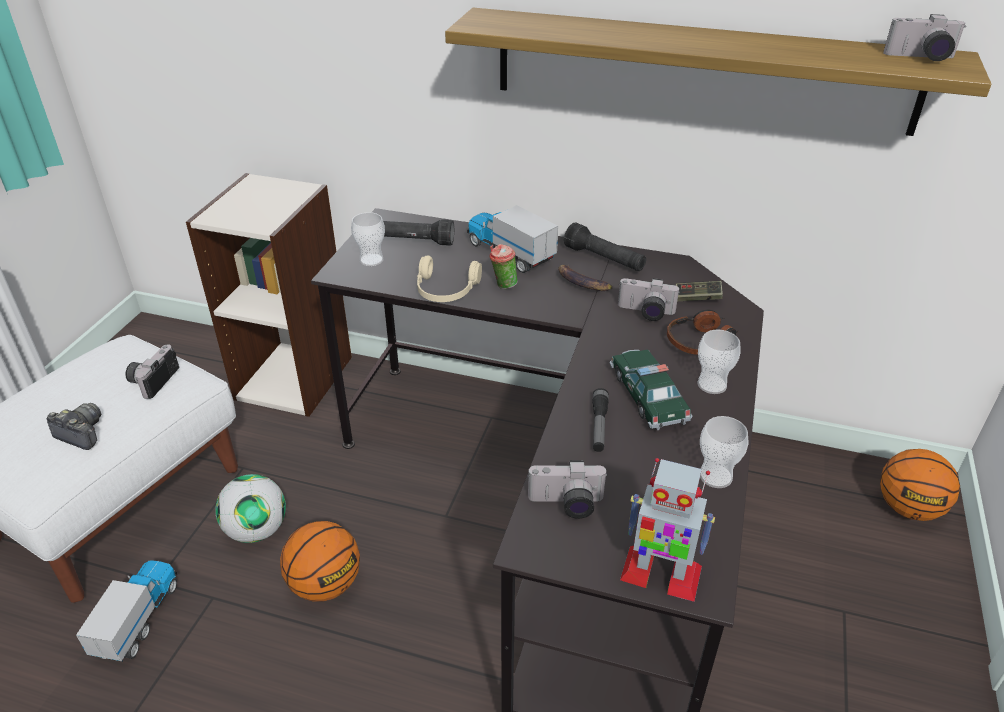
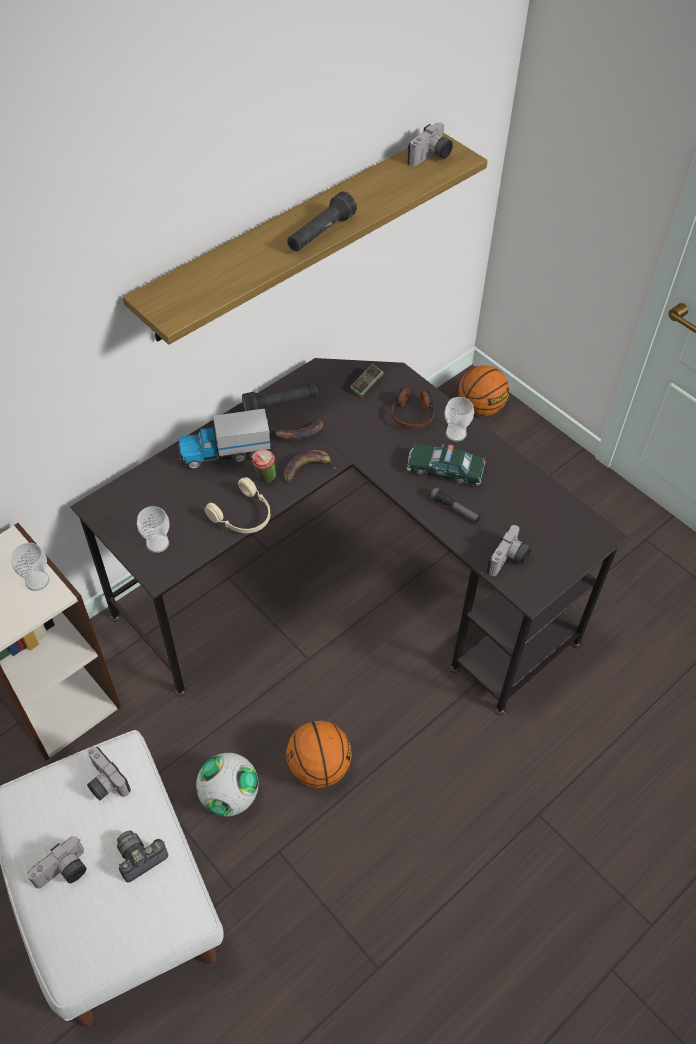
camera: 60 degrees left, 15 degrees up
(139, 620) = (265, 913): toy truck -> none
(412, 241) = (151, 505): black flashlight -> black flashlight (320, 234)
(543, 304) = (307, 468): none -> banana
(645, 313) = (361, 421): camera -> camera (64, 873)
(659, 573) = (582, 547): toy robot -> none
(715, 476) = (530, 480): cup -> cup (37, 581)

